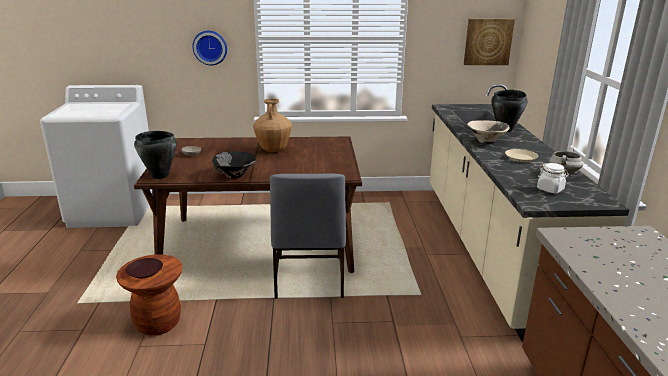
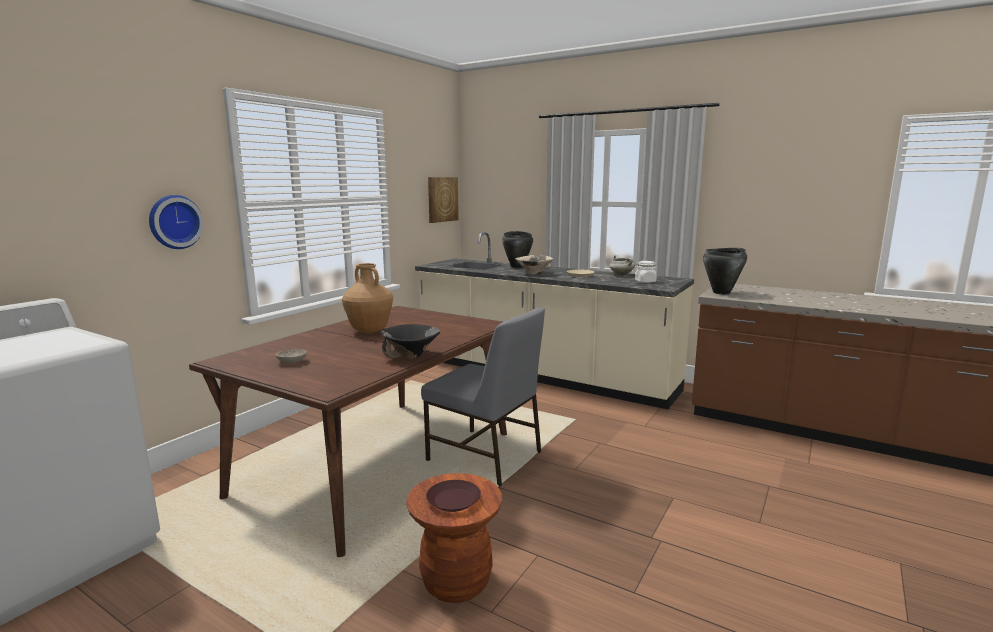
camera: 55 degrees left, 10 degrees down
(160, 176) = (330, 386): black cooking pot -> black cooking pot (722, 292)

